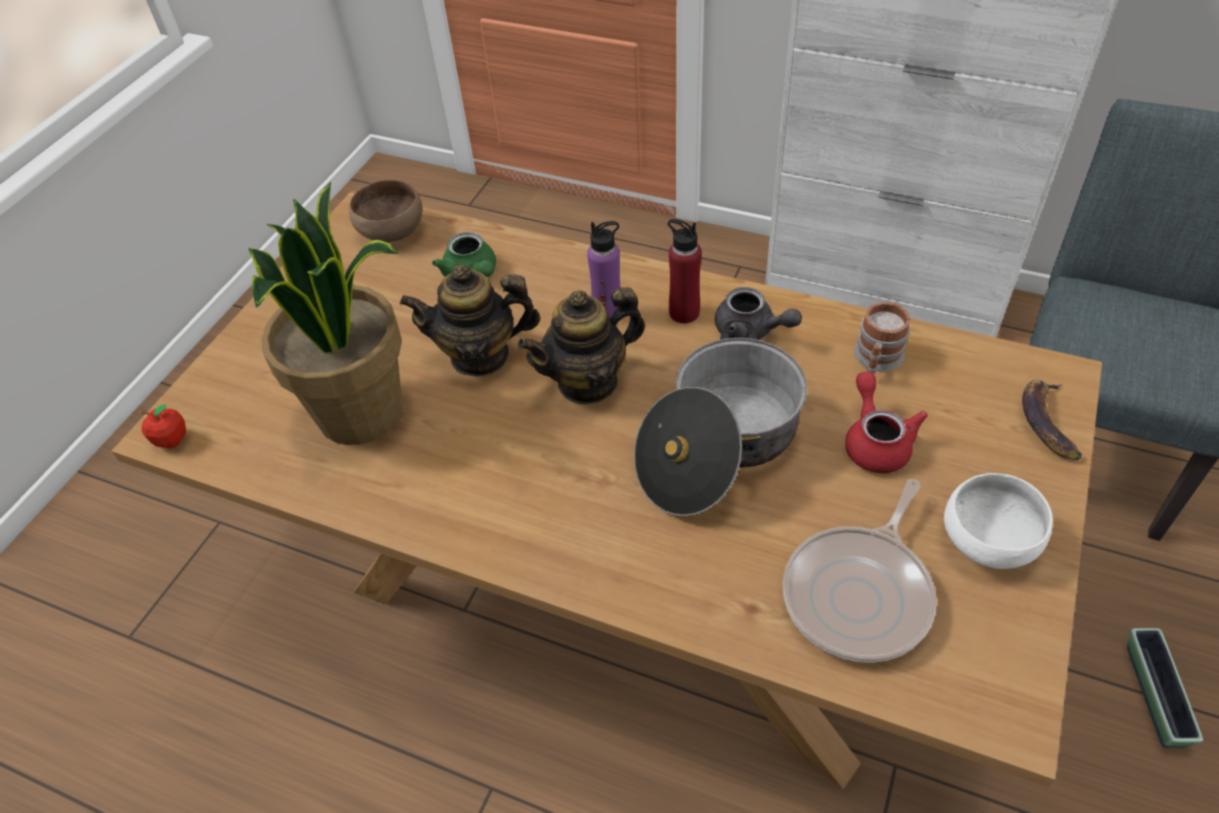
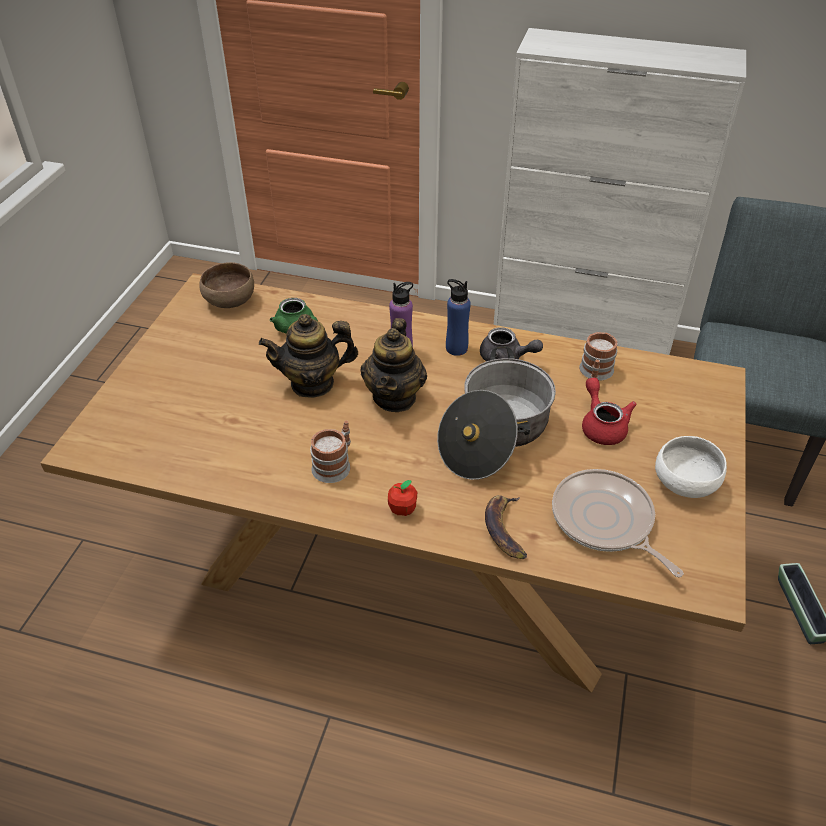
camera: 10 degrees left, 5 degrees down
(172, 440) = (87, 452): apple -> apple (402, 509)
(362, 413) = (231, 426): potted plant -> none
(490, 478) = (335, 464): none -> mug
(588, 382) = (395, 397): teapot -> teapot turned 45 degrees counterclockwise
(684, 312) = (456, 348): red bottle -> blue bottle
(860, 593) = (605, 521): frying pan -> frying pan turned 120 degrees clockwise
(1046, 422) = (713, 407): banana -> banana (505, 529)

